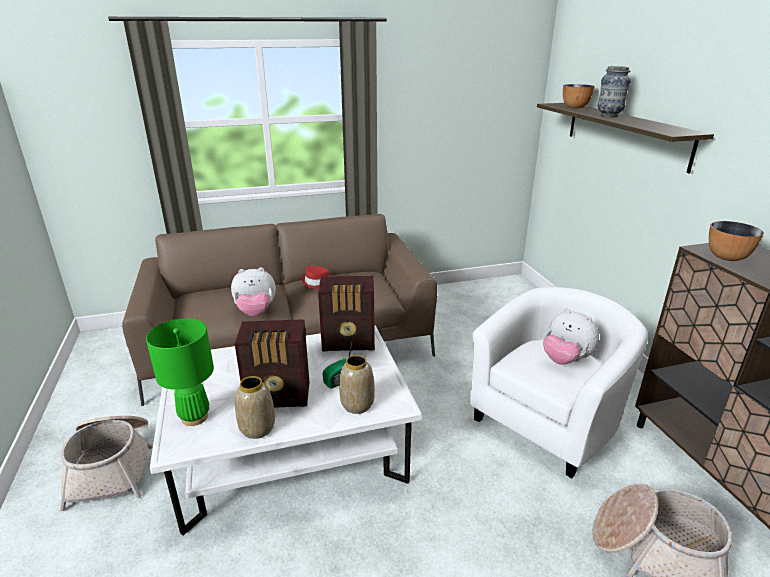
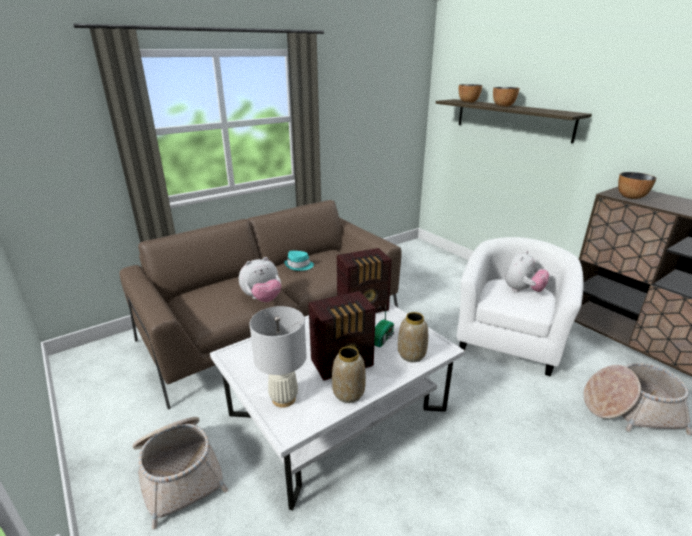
camera: 20 degrees left, 0 degrees up
(194, 417) = (283, 399): green table lamp -> white table lamp
(318, 283) = (299, 266): red hat -> turquoise hat
(565, 360) = (522, 290): plush toy -> plush toy turned 75 degrees counterclockwise
(609, 116) = (503, 106): vase -> bowl

